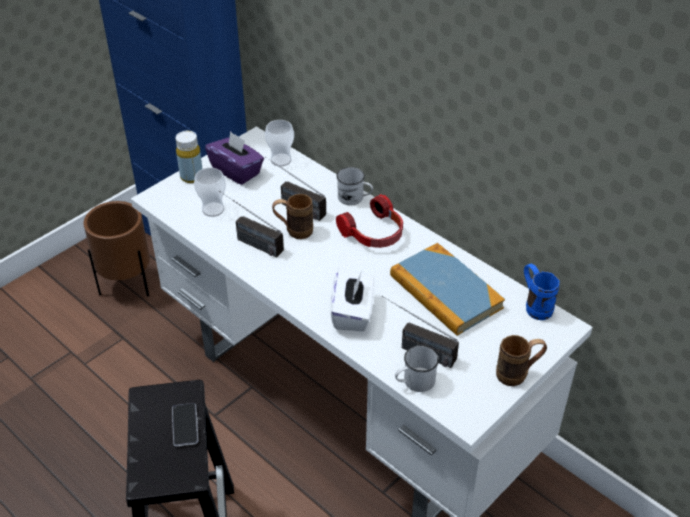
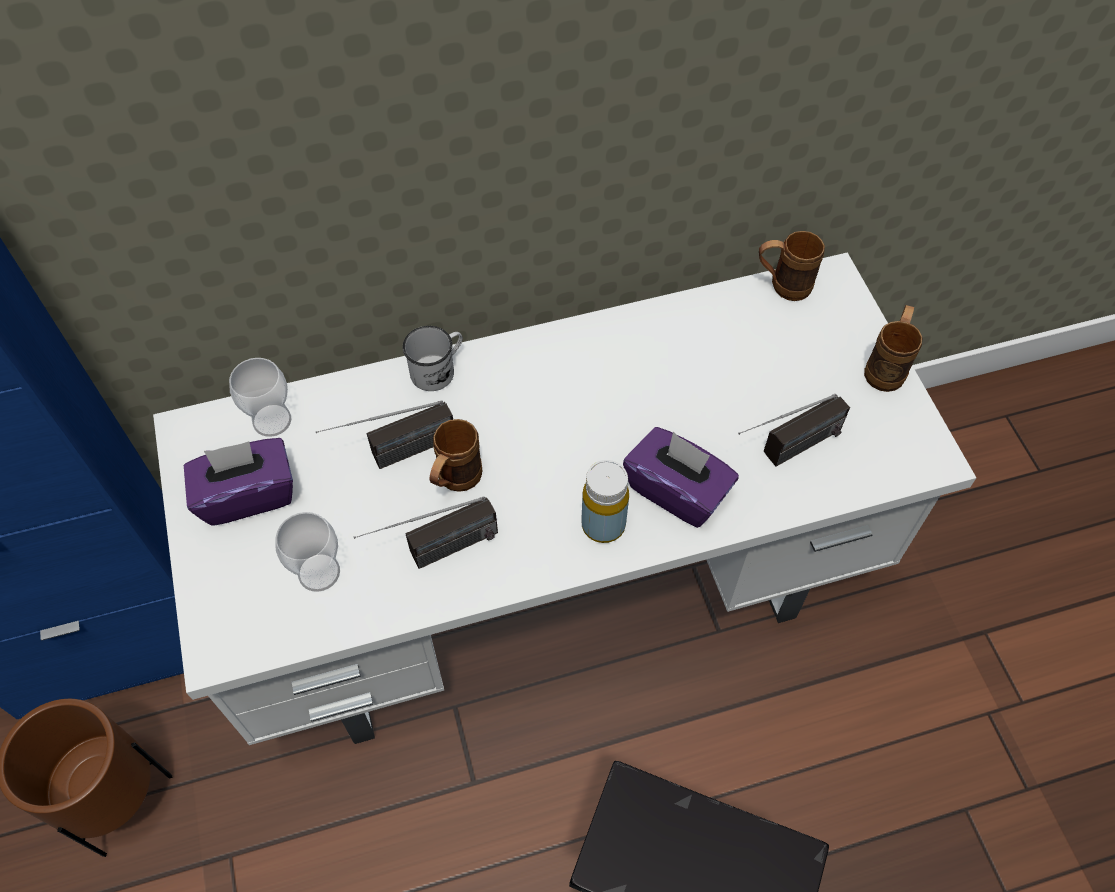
camera: 60 degrees left, 15 degrees up
(185, 425) = (693, 825): phone -> none
(191, 177) = (207, 568): yellow bottle -> yellow bottle (603, 524)
(353, 313) = (677, 491): white tissue box -> purple tissue box
(374, 234) = (532, 384): headphones -> none
(414, 382) = (844, 483): white mug -> none
(445, 292) = (701, 364): book -> none
(534, 305) = (781, 286): blue mug -> brown mug

